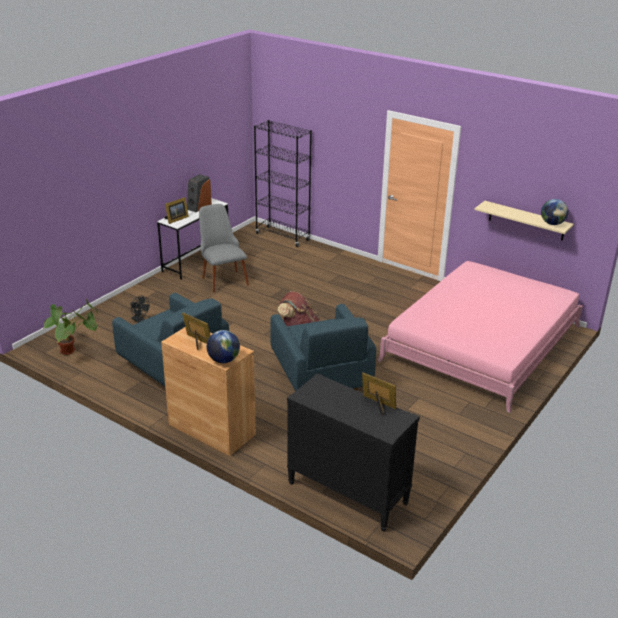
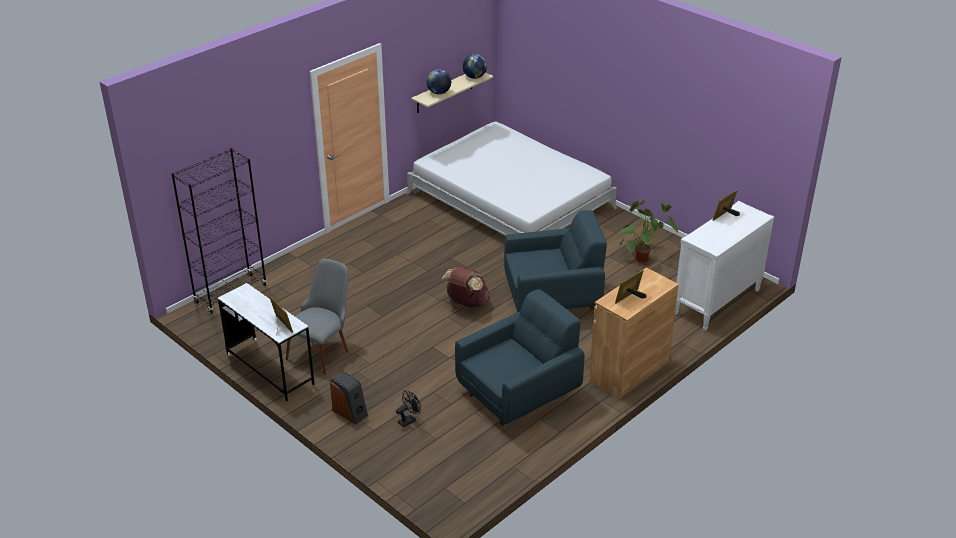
camera: 80 degrees left, 5 degrees up
(74, 352) = (469, 475): potted plant -> potted plant (643, 255)
(198, 206) = (247, 306): speaker -> speaker (350, 412)
(222, 278) = (323, 349): grey chair -> grey chair turned 135 degrees clockwise
(223, 360) = (662, 284): globe -> globe (439, 93)
(347, 493) = (716, 302): black dresser -> white dresser
(482, 343) = (510, 201): pink bed -> white bed

